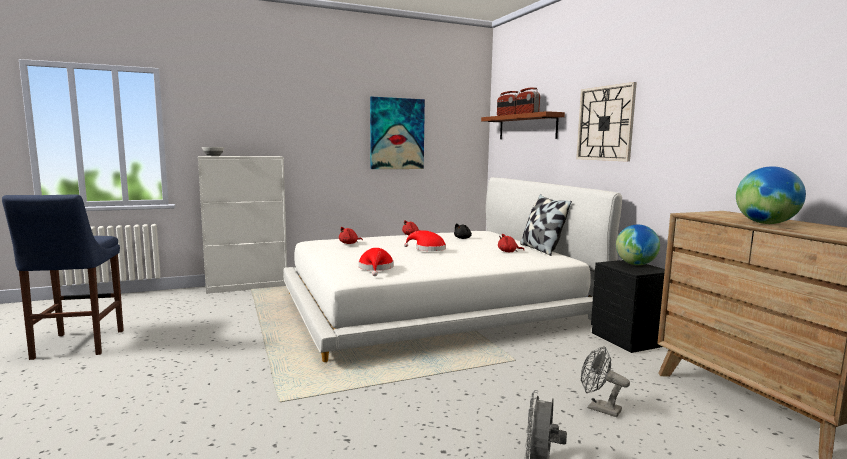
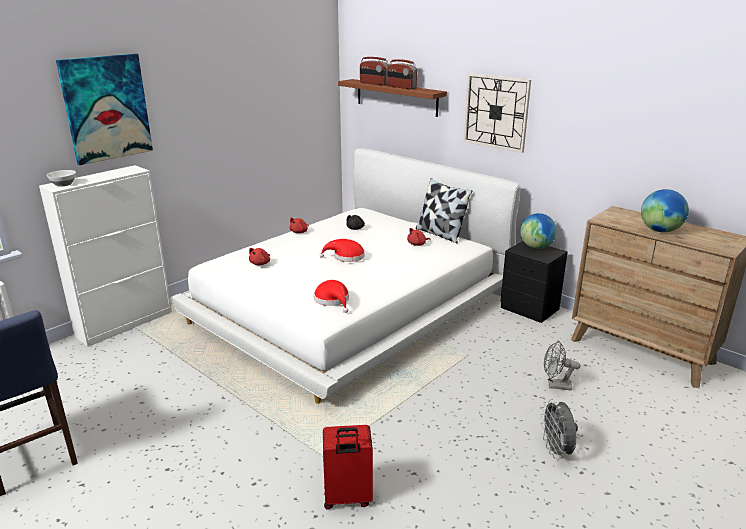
camera: 25 degrees left, 15 degrees up
(258, 439) = (347, 498): none -> red suitcase
(397, 134) = (253, 112): picture -> picture (106, 108)

